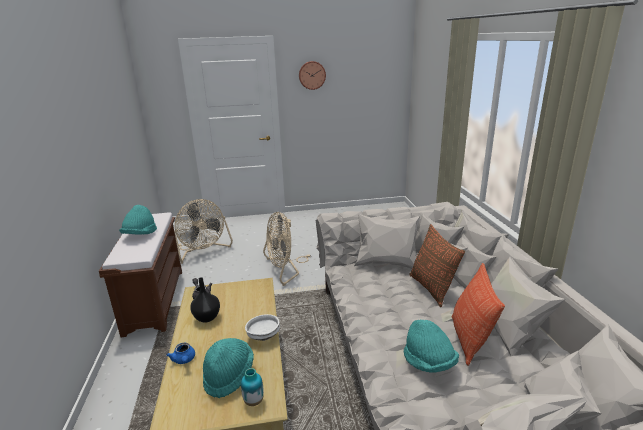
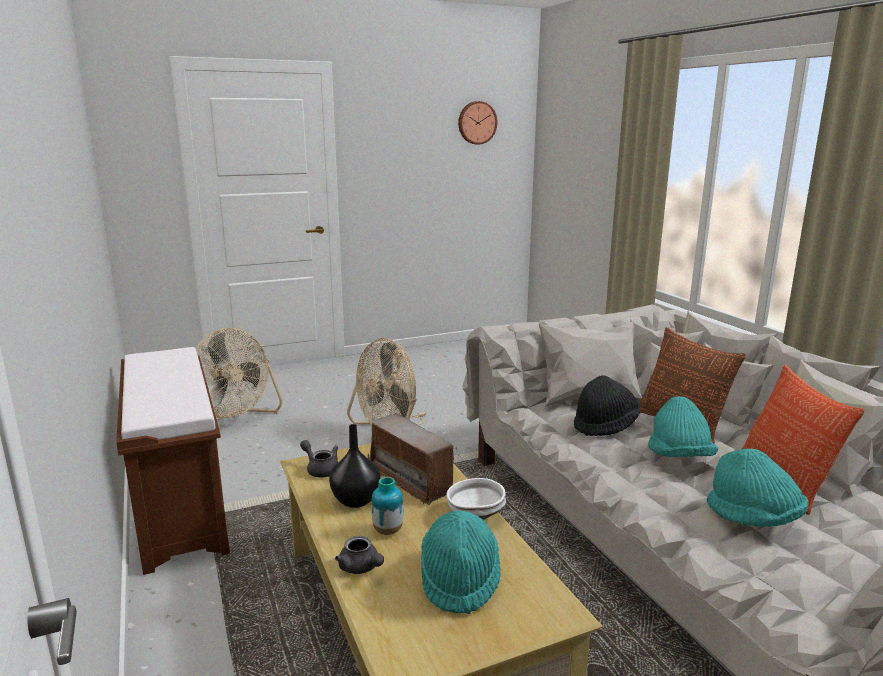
camera: 15 degrees left, 5 degrees down
(140, 235) = (162, 381): turquoise hat -> turquoise hat (679, 457)
(184, 360) = (361, 568): blue teapot -> grey teapot
(244, 308) = (411, 480): none -> radio
(254, 401) = (530, 609): vase -> vase (388, 530)
(312, 75) = (390, 129): wall clock -> wall clock (476, 122)
(382, 283) = (605, 425): none -> black hat

